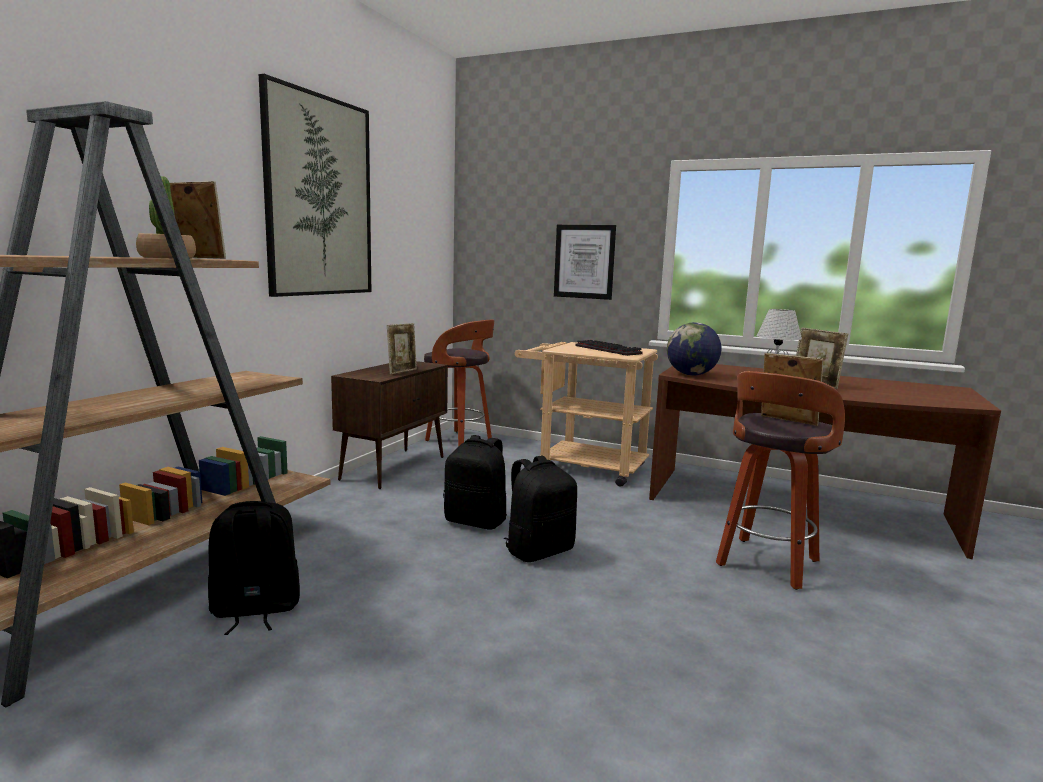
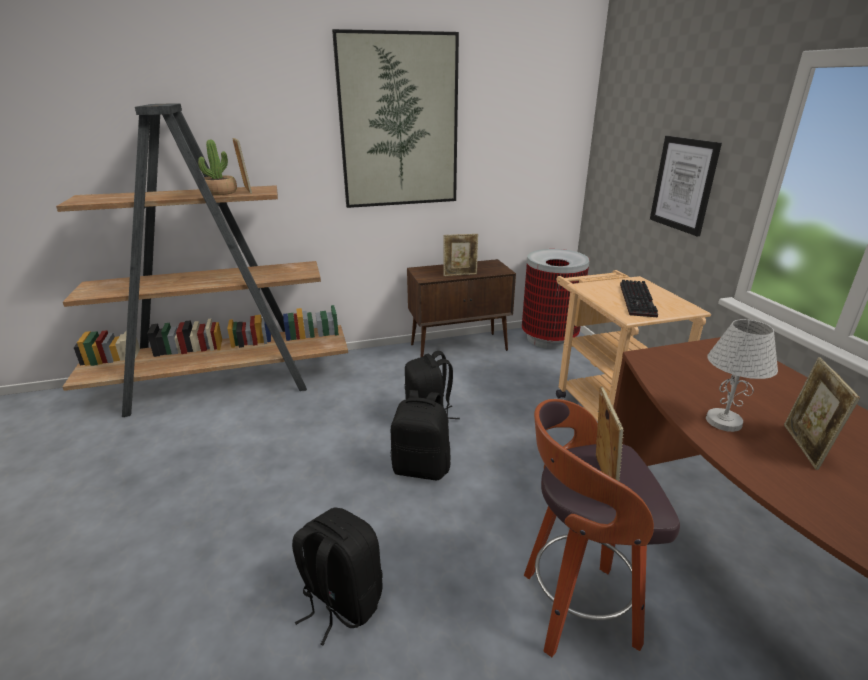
camera: 50 degrees right, 15 degrees up
(255, 610) = (240, 418): black backpack -> black backpack (341, 602)
(460, 441) = (549, 338): stool -> trash can
(691, 375) = (662, 364): globe -> none

